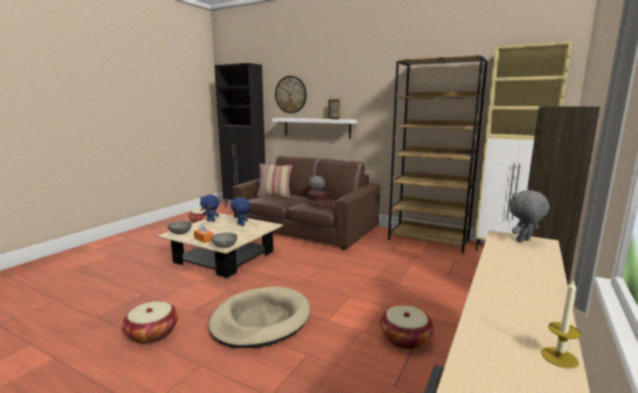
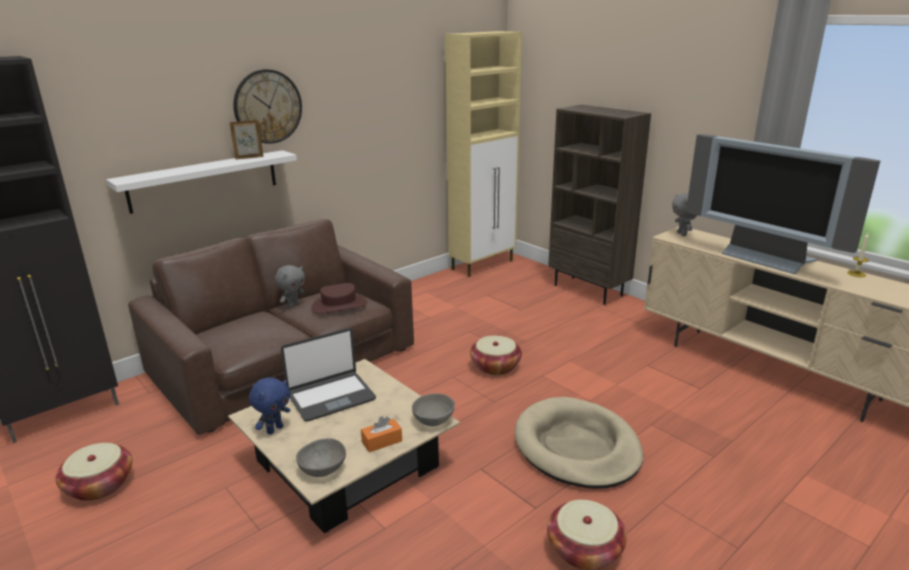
camera: 70 degrees left, 10 degrees up
(241, 224) = (331, 397): blue plush toy -> laptop
(274, 196) = (245, 334): pillow -> none
(291, 94) = (126, 122): wall clock -> wall clock (268, 106)
(405, 338) = (633, 365): basket -> basket (495, 366)
(429, 240) = (420, 290): brown bookcase -> none
(511, 283) = (766, 259): none -> television

